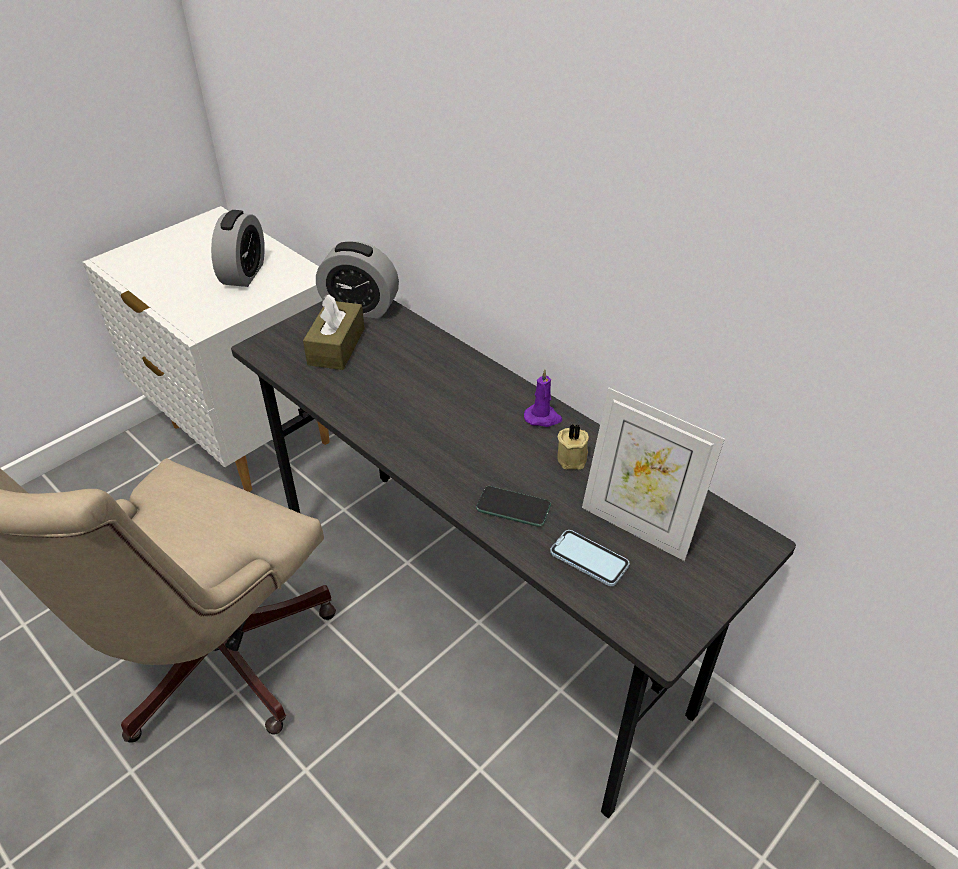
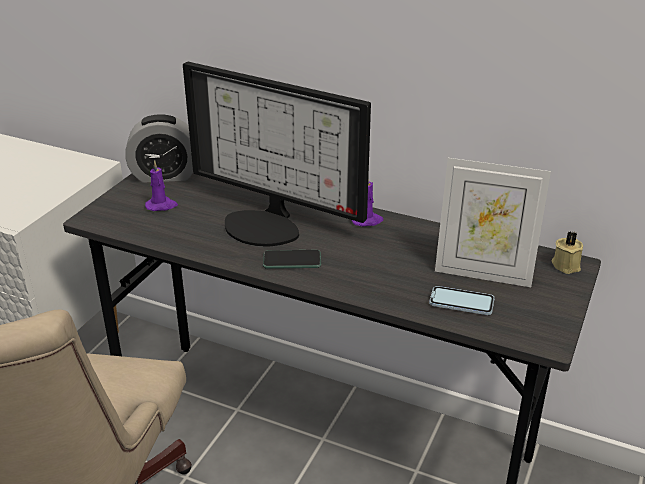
camera: 20 degrees left, 10 degrees down
(244, 274) = (33, 173): alarm clock -> none
(336, 346) = (161, 206): brown tissue box -> purple candle
(431, 397) = (267, 224): none -> monitor
(513, 507) = (382, 282): phone -> phone (292, 260)
(573, 458) = (407, 241): beige candle -> beige candle (566, 265)

